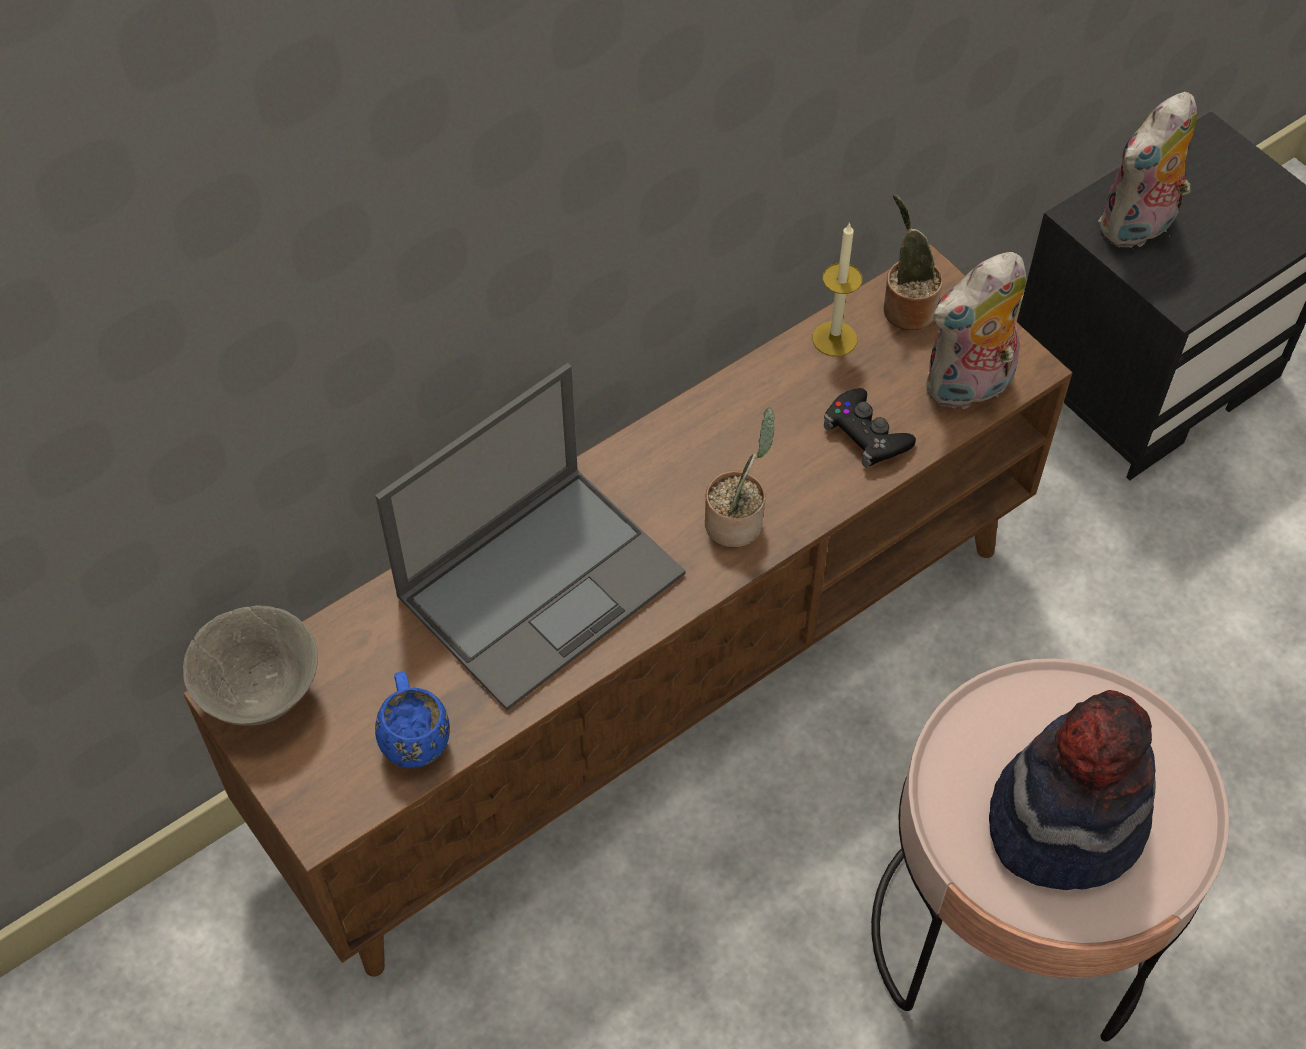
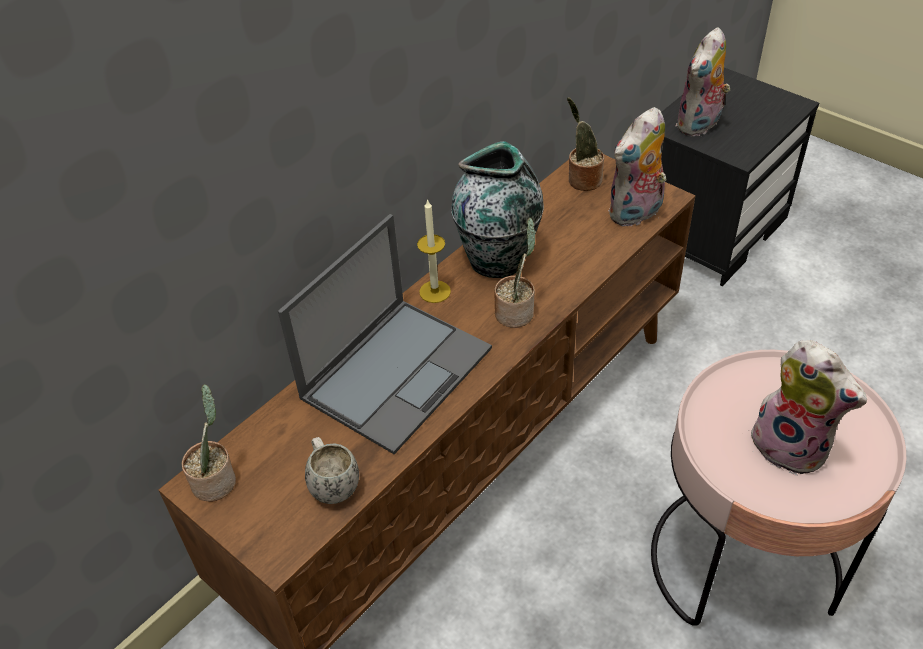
camera: 10 degrees left, 10 degrees down
(261, 696) = (216, 480): grey bowl -> potted plant
(413, 735) = (331, 483): blue mug -> white mug
(736, 426) = (498, 260): none -> vase
(834, 339) = (544, 203): candle -> candle (435, 291)
(866, 434) = (582, 249): black game controller -> none
(1064, 820) = (793, 446): hat -> plush toy

